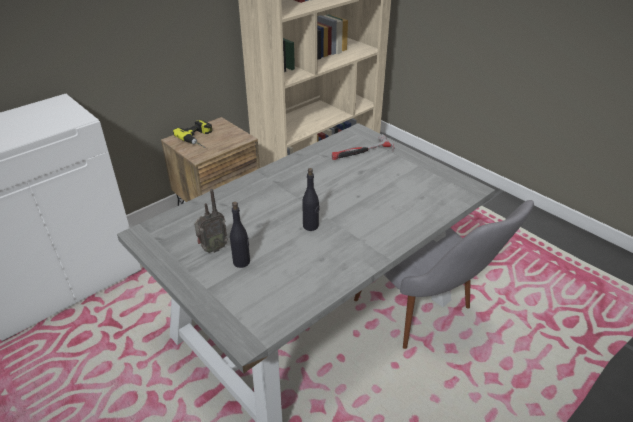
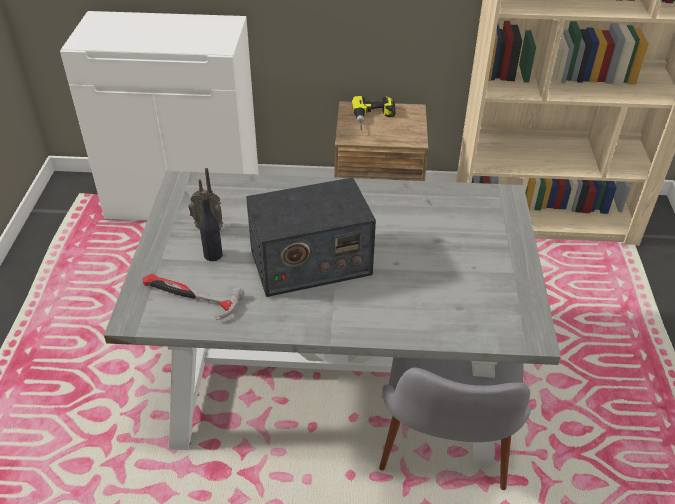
camera: 45 degrees right, 5 degrees up
(311, 226) = (310, 262): black bottle -> radio
(362, 153) = (472, 221): hammer -> hammer (189, 297)

